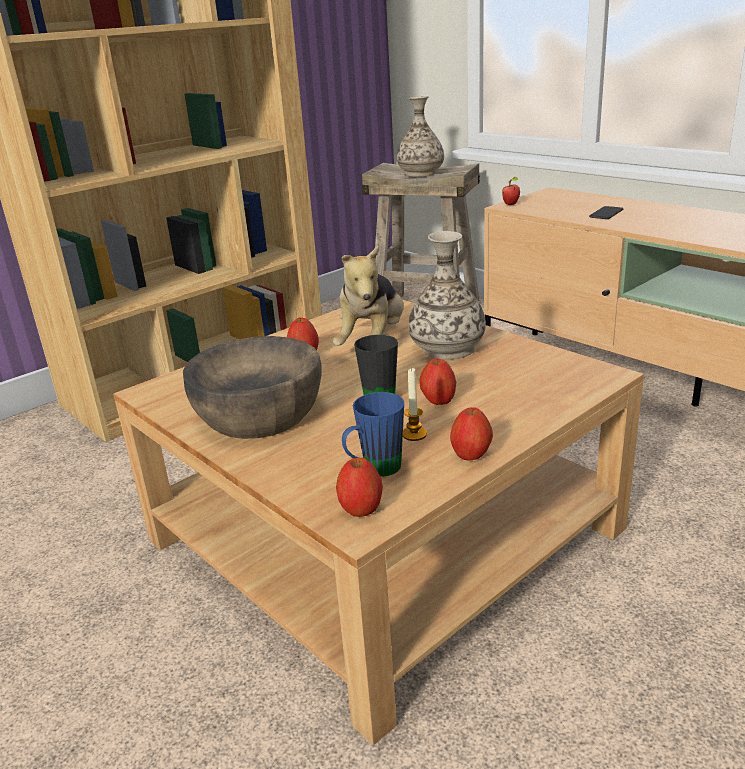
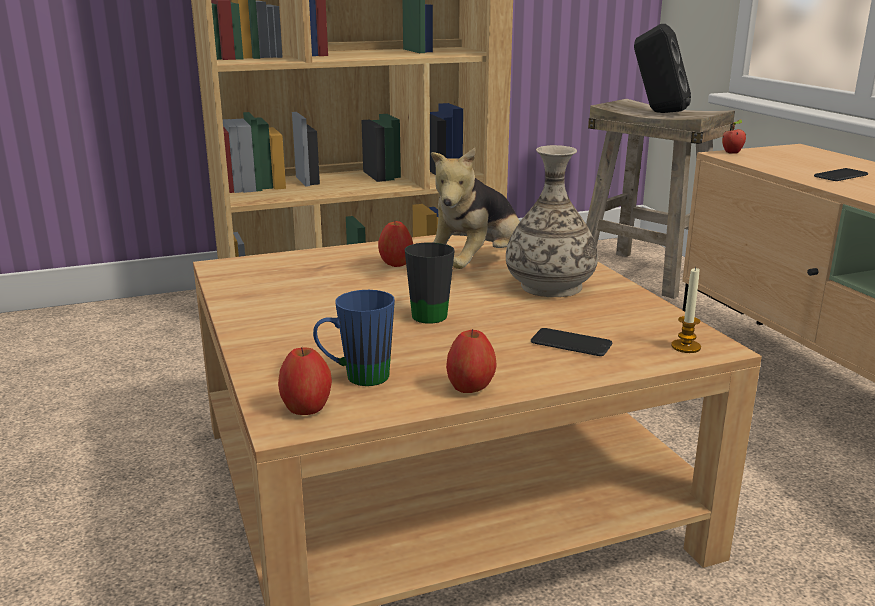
camera: 20 degrees right, 5 degrees down
(259, 414) = (299, 305): brown bowl -> none
(414, 434) = (430, 356): candle -> candle (685, 347)
(420, 173) = (658, 112): vase -> black speaker
(438, 401) = (488, 331): apple -> none
(508, 396) = (571, 343): none -> phone

